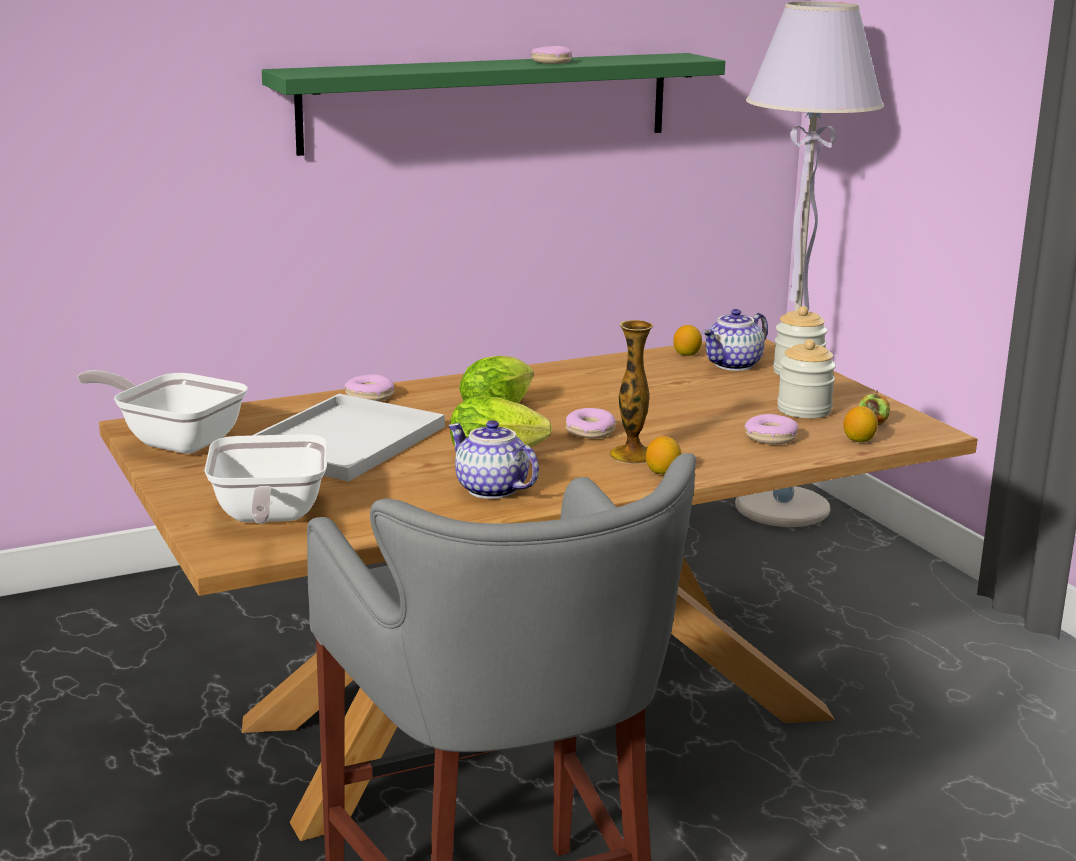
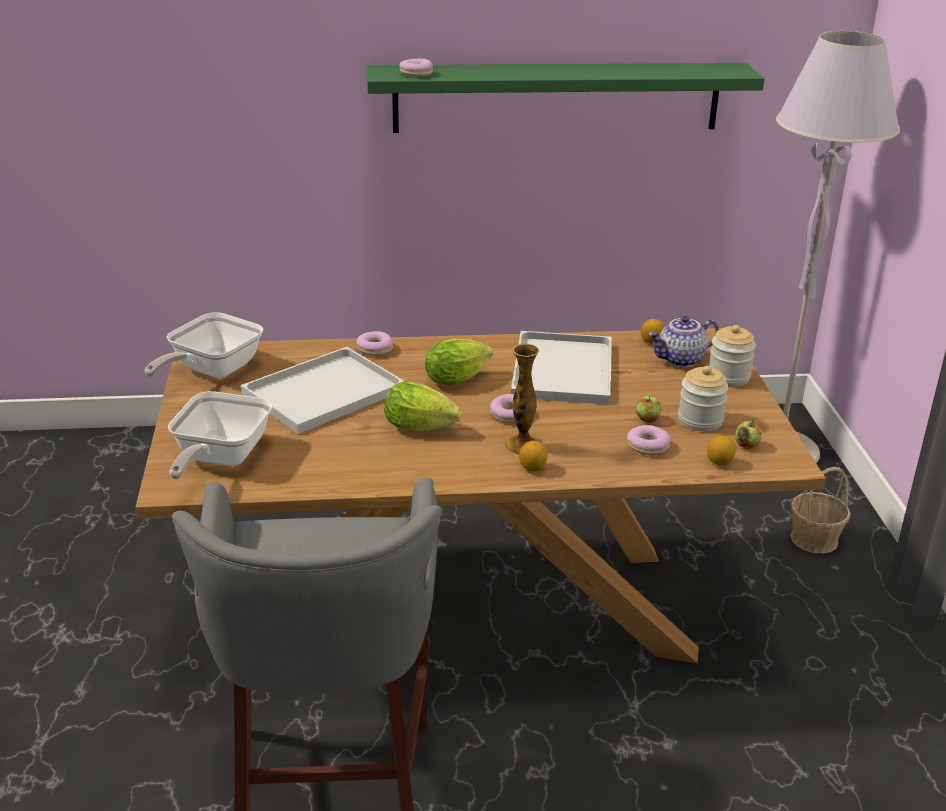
camera: 20 degrees right, 10 degrees up
(174, 440) = (210, 371): frying pan -> frying pan turned 105 degrees counterclockwise
(489, 490) = (390, 461): teapot -> none
(551, 62) = (606, 71): donut -> donut (416, 73)
(615, 389) = (564, 371): none -> white tray
(747, 416) = (647, 419): none -> apple
(874, 582) = (813, 539): none -> basket

